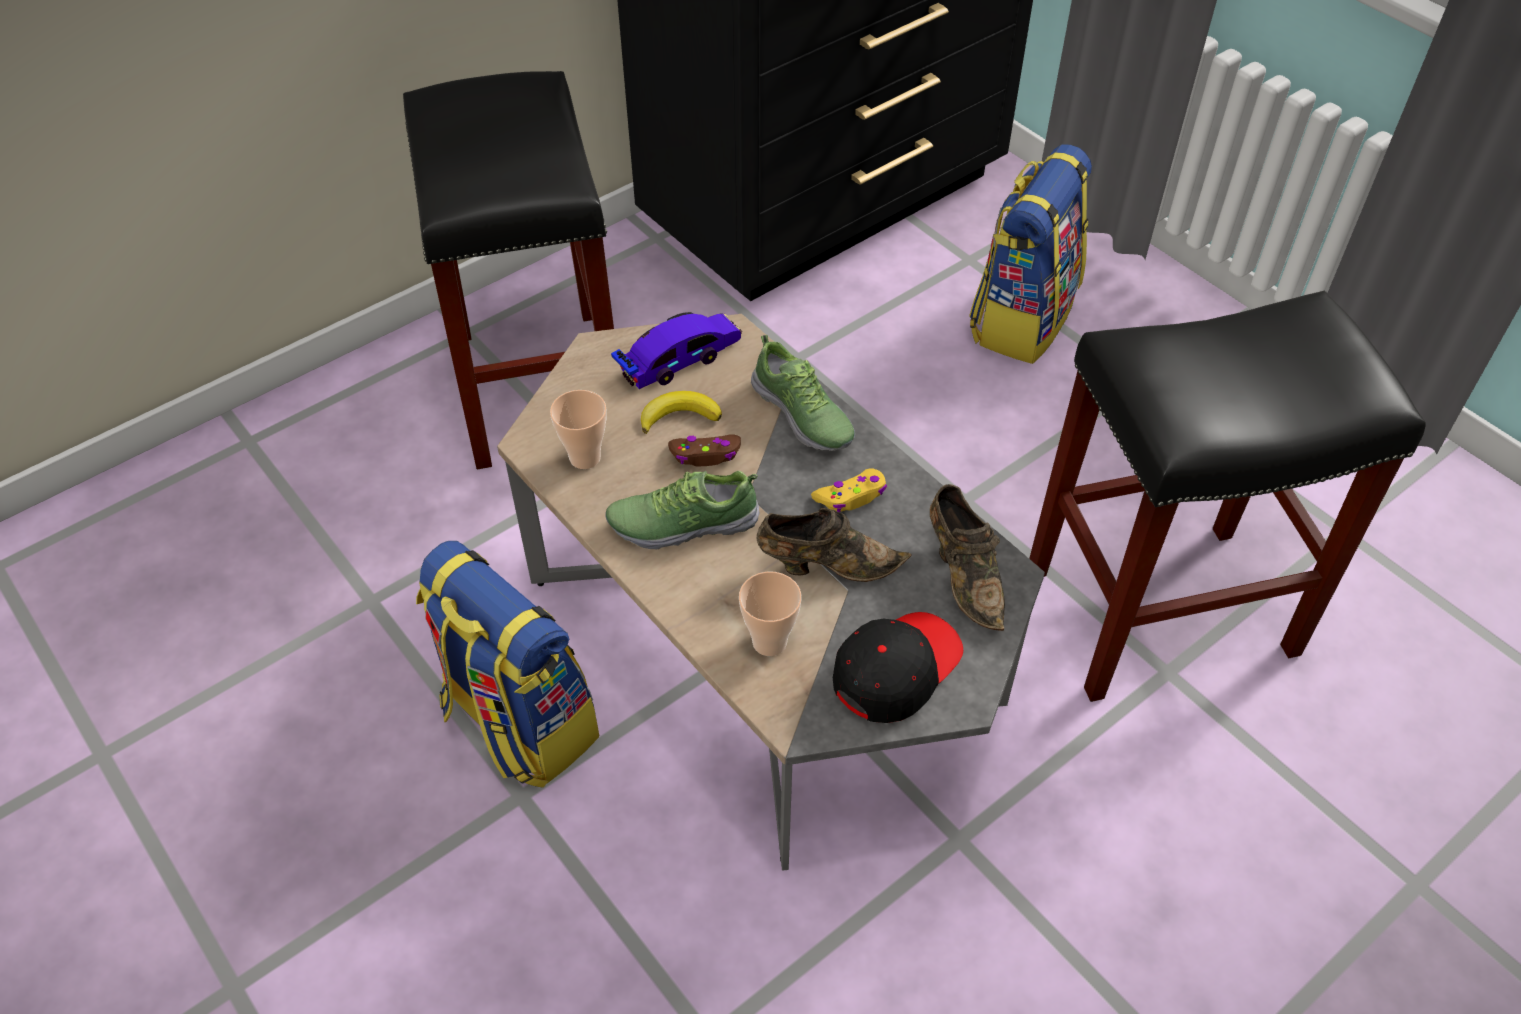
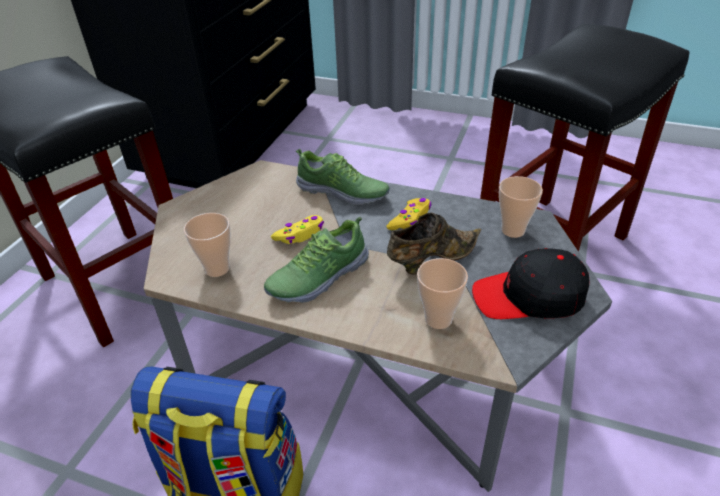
camera: 30 degrees left, 10 degrees down
(679, 416) = (264, 221): banana -> none
(680, 359) = (240, 193): toy car -> none
(705, 455) = (300, 234): brown game controller -> yellow game controller
(896, 669) = (529, 297): black cap -> black cap turned 105 degrees counterclockwise
(964, 575) = (513, 230): brown shoe -> cup
(1021, 318) = (373, 152): backpack -> none

